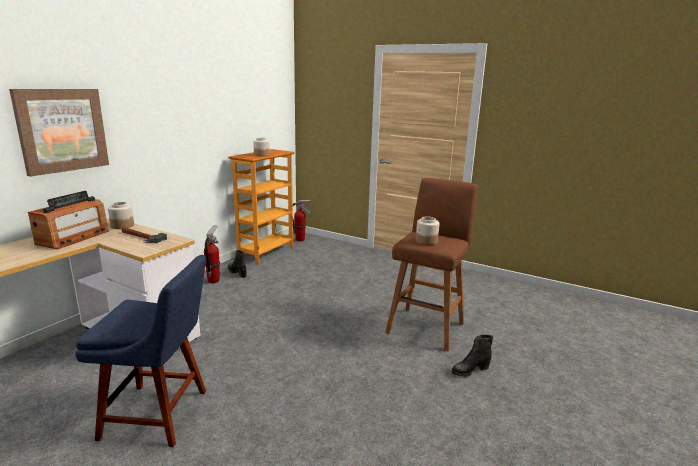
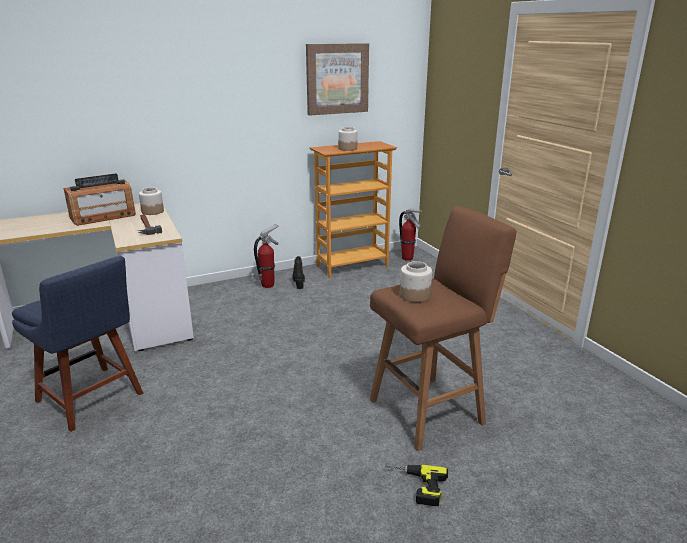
camera: 35 degrees right, 5 degrees up
(62, 130) = (113, 113): picture -> picture (337, 79)
(470, 370) = (415, 486): black boot -> power drill

